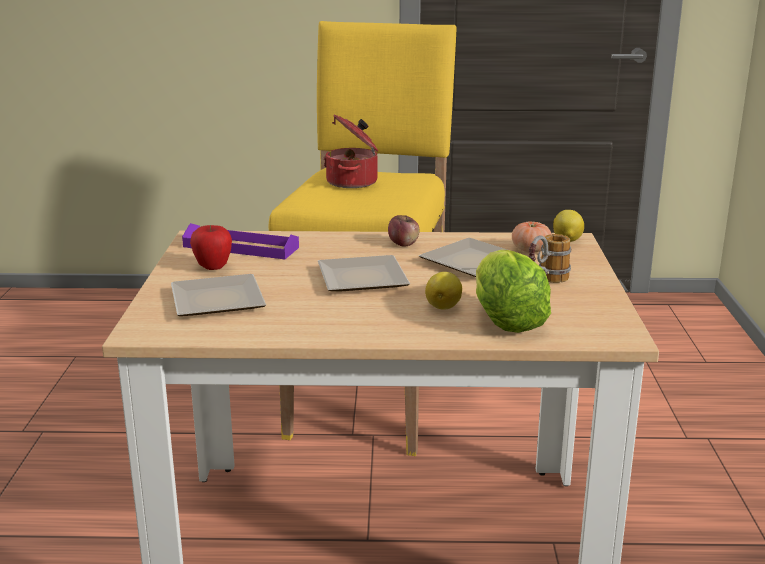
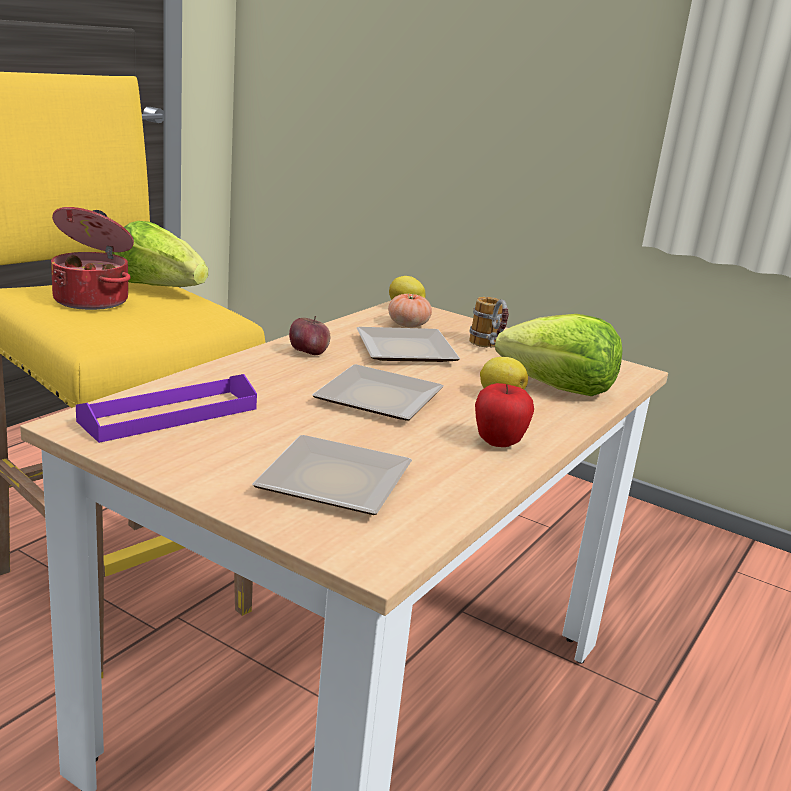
camera: 60 degrees left, 0 degrees up
(213, 268) = (214, 450): apple -> apple (498, 443)
(409, 184) = (158, 288): none -> lettuce

